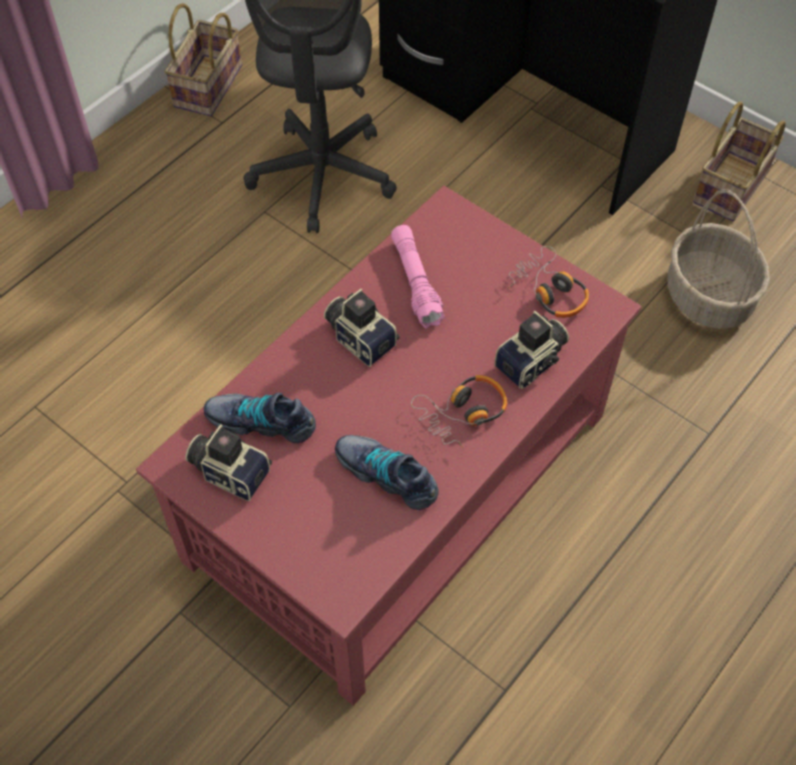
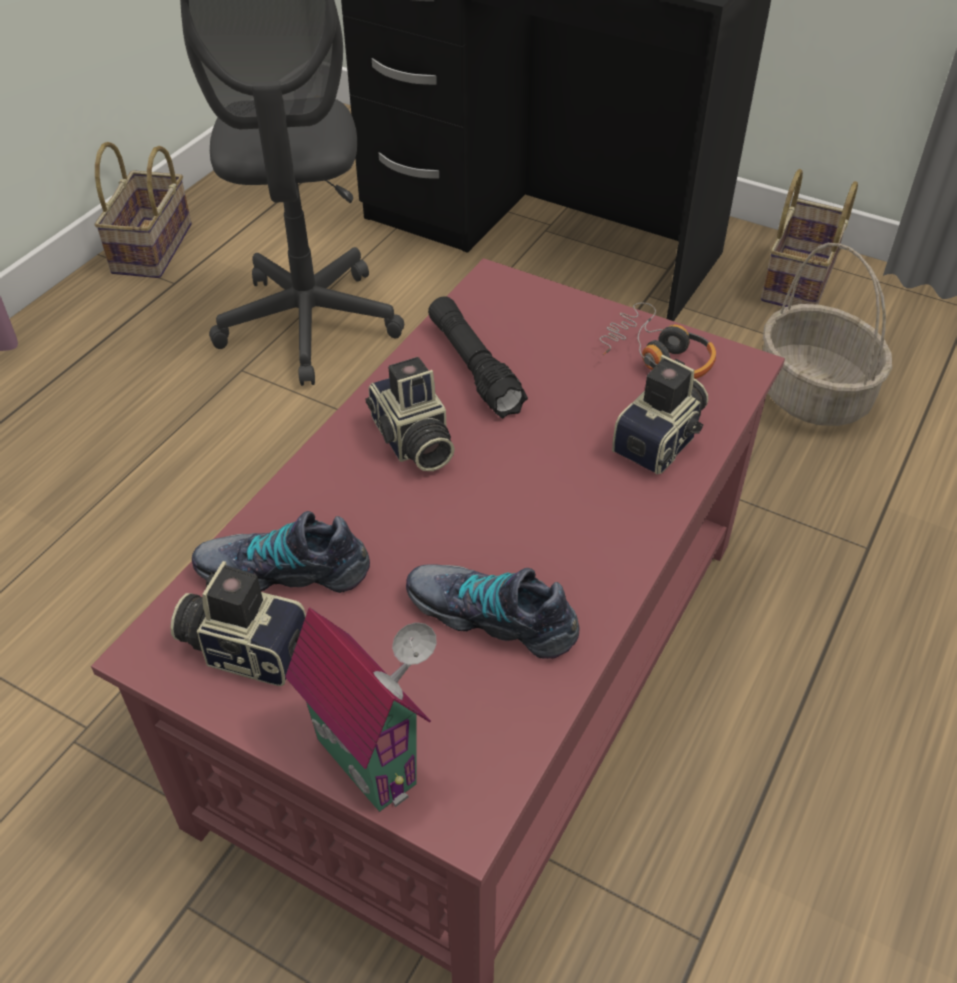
camera: 10 degrees left, 10 degrees down
(296, 555) = (373, 757): none -> toy house
(360, 337) = (412, 442): camera -> camera turned 150 degrees counterclockwise
(415, 282) = (474, 367): pink flashlight -> black flashlight
(463, 414) = (584, 518): headphones -> none

